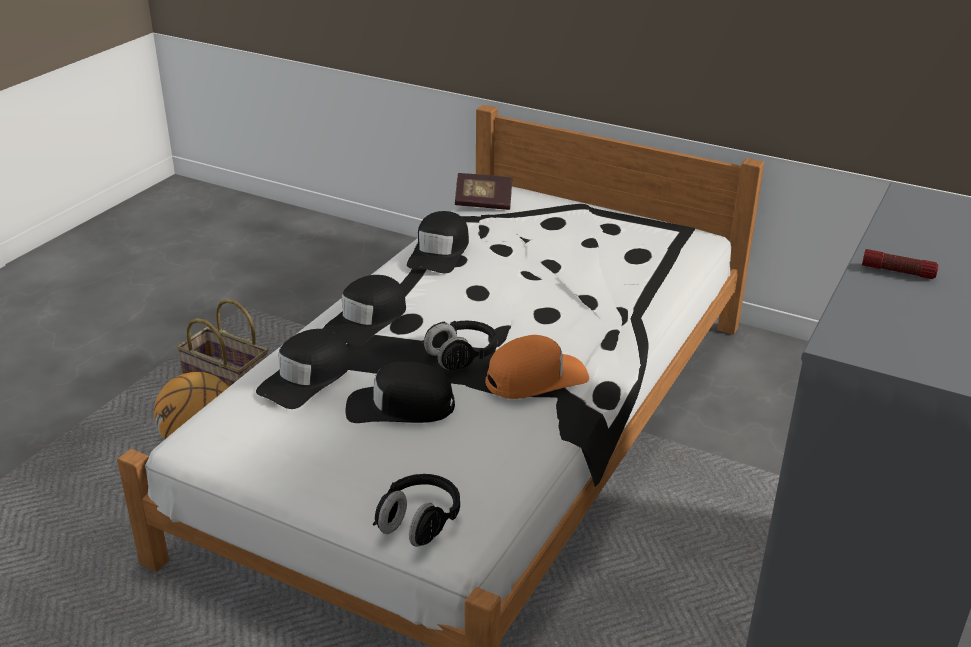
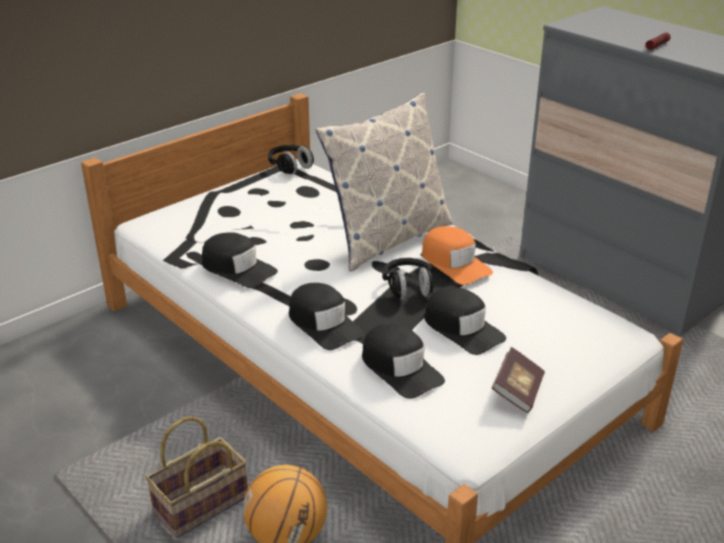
camera: 70 degrees left, 0 degrees up
(400, 406) = (462, 328): black cap -> black cap turned 60 degrees counterclockwise
(418, 522) = (604, 344): black headphones -> black headphones (290, 167)
(483, 203) = (165, 233): book -> book (517, 391)
(536, 378) = (454, 263): orange cap -> orange cap turned 150 degrees clockwise
(565, 325) = (387, 238): none -> pillow

